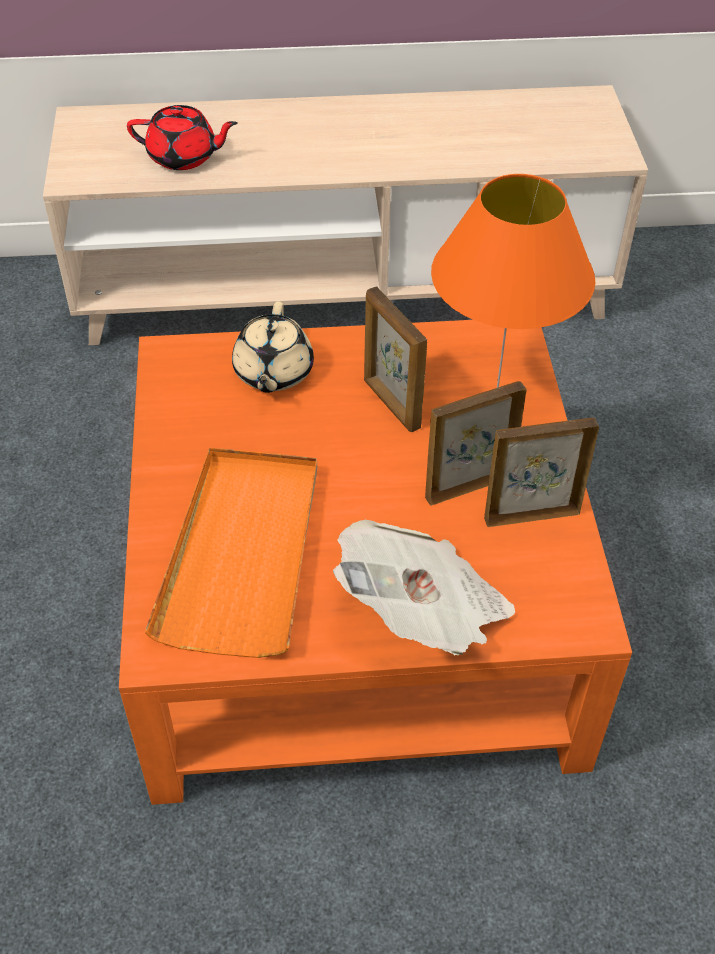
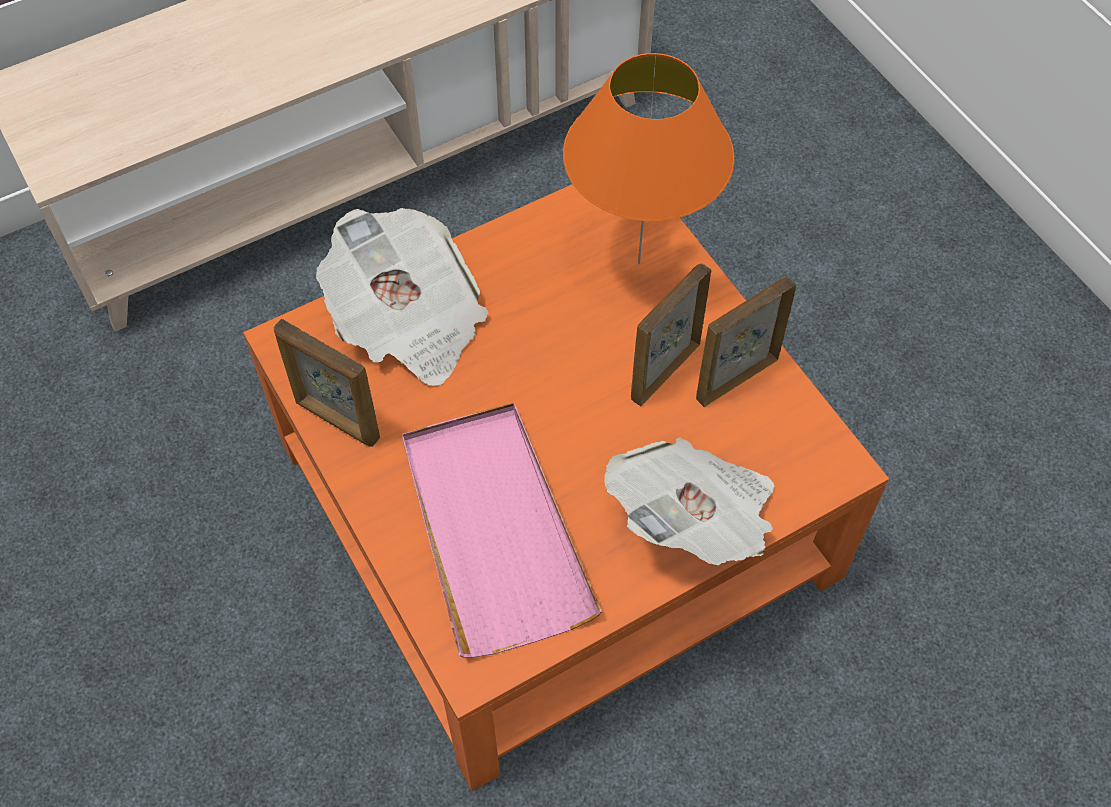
camera: 25 degrees left, 10 degrees up
(184, 157) = (168, 97): red teapot -> none
(243, 553) = (493, 530): orange tray -> pink tray
(273, 373) = (408, 321): beige teapot -> newspaper
(391, 404) = (544, 311): picture frame -> picture frame (336, 420)

